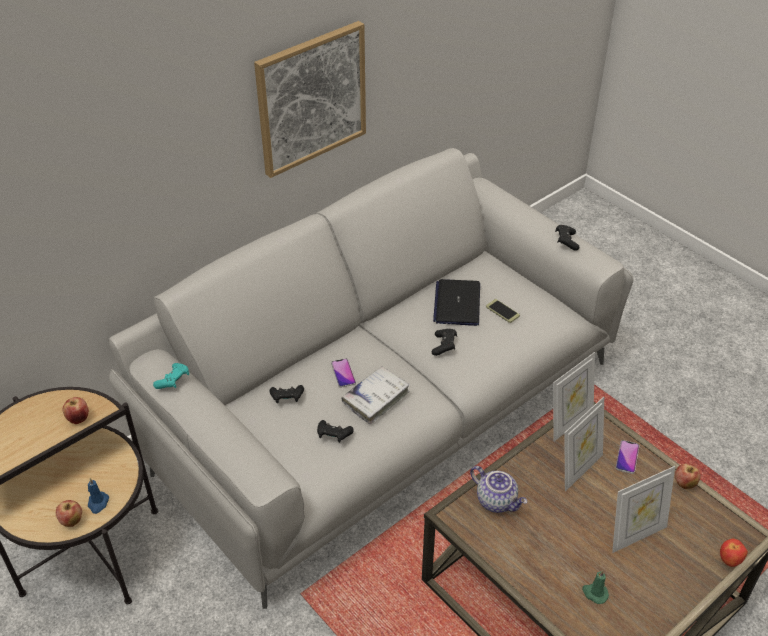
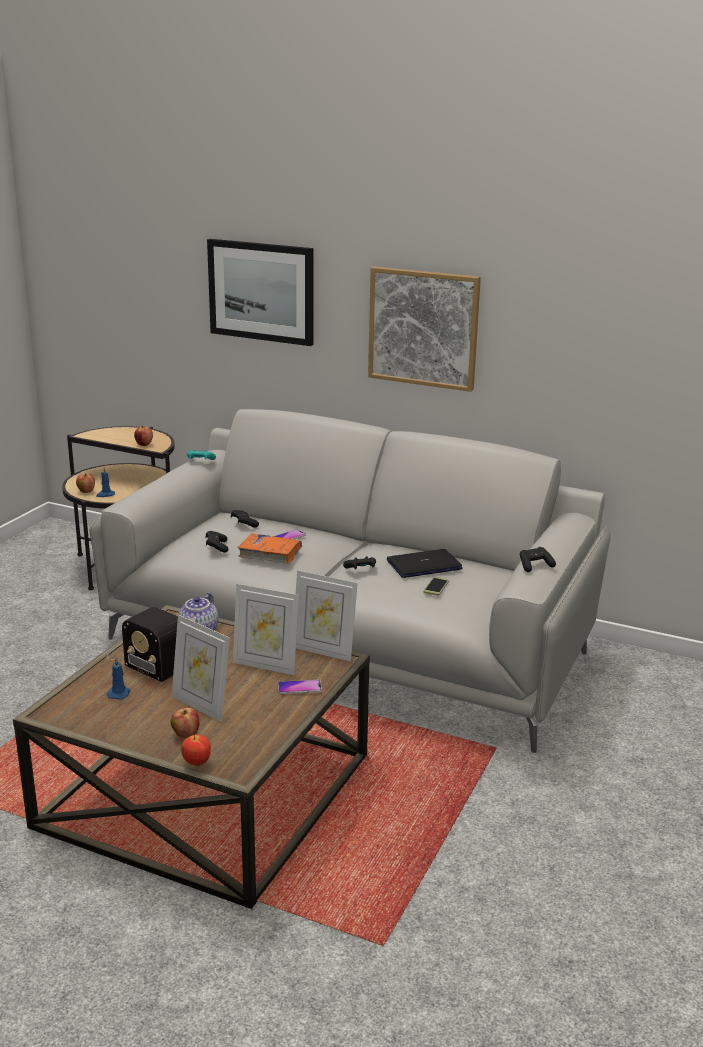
camera: 65 degrees right, 20 degrees down
(124, 157) = (261, 291): none -> picture
(376, 398) = (270, 554): white book -> orange book
(534, 556) = (145, 658): none -> radio
(594, 593) = (119, 693): green candle -> blue candle
(684, 484) = (286, 725): apple -> apple (186, 734)

